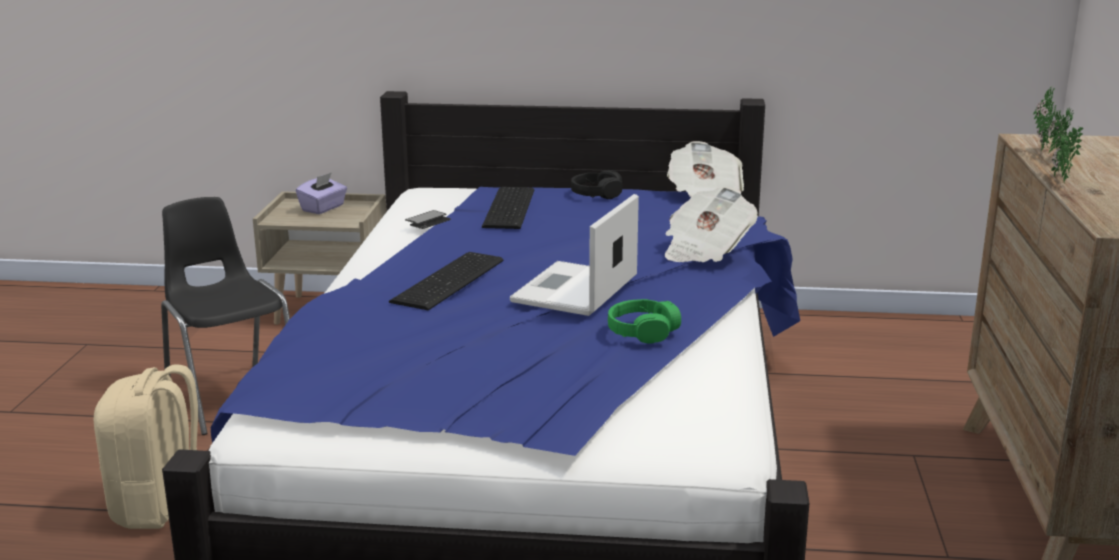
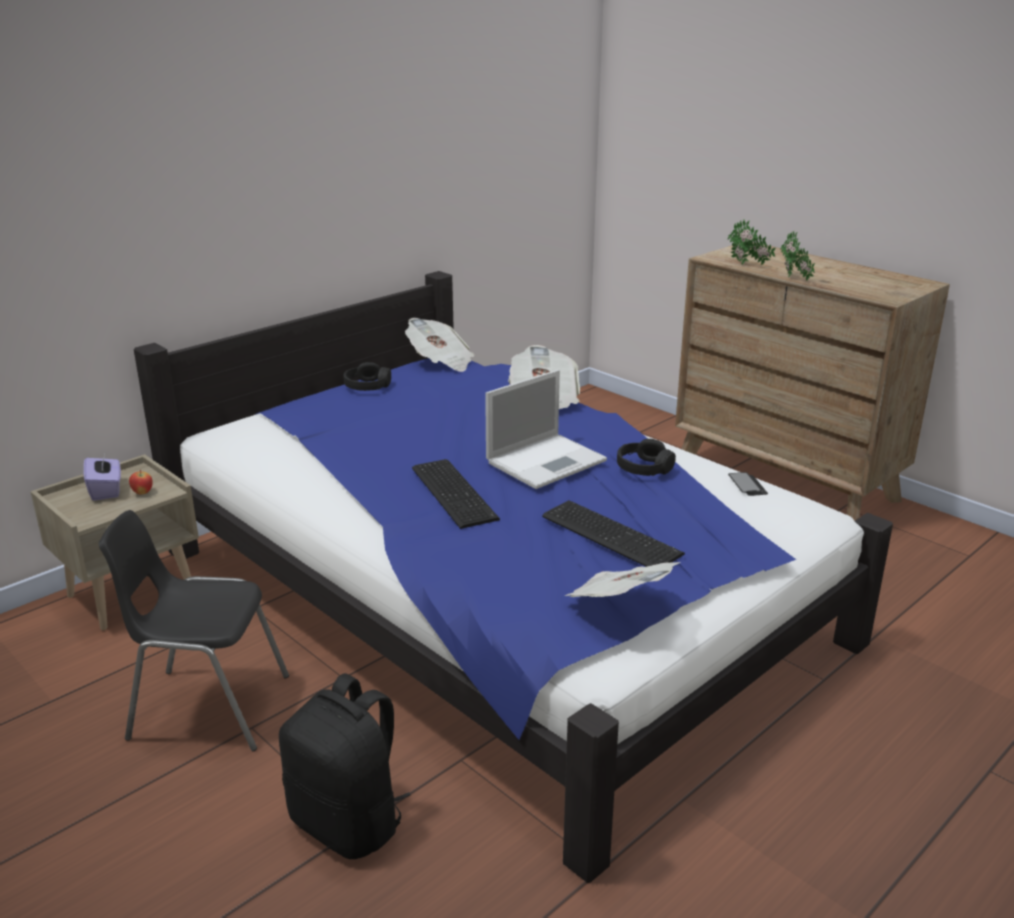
camera: 50 degrees left, 5 degrees up
(160, 507) = (349, 823): beige backpack -> black backpack
(336, 218) = (142, 493): none -> apple
(347, 397) = (619, 604): none -> newspaper
(428, 221) = (303, 457): phone -> phone (747, 485)
(511, 208) = (340, 420): keyboard -> keyboard (611, 533)
(574, 291) = (547, 461): laptop -> laptop turned 105 degrees counterclockwise
(642, 331) = (644, 468): green headphones -> black headphones

